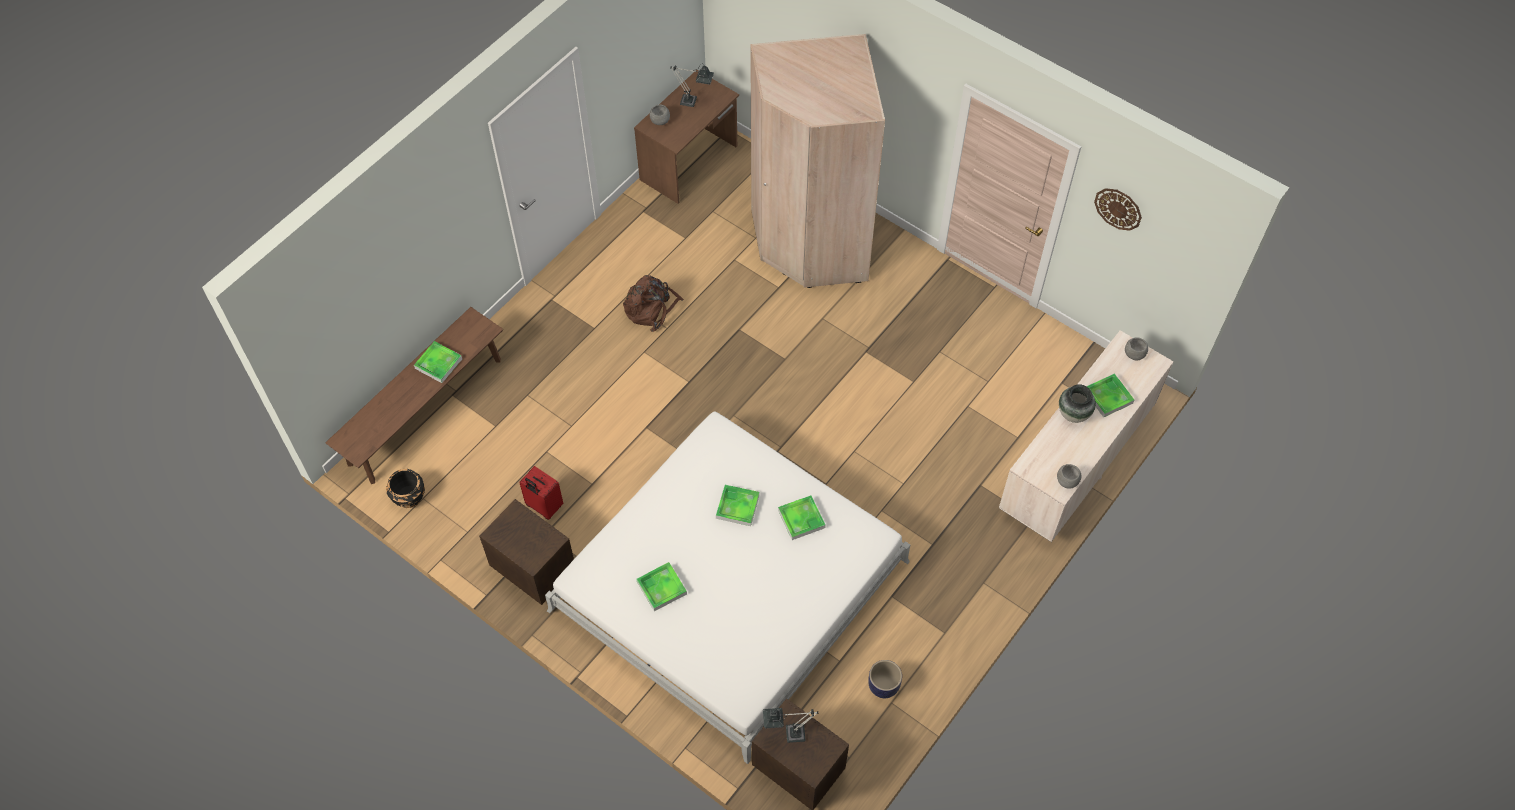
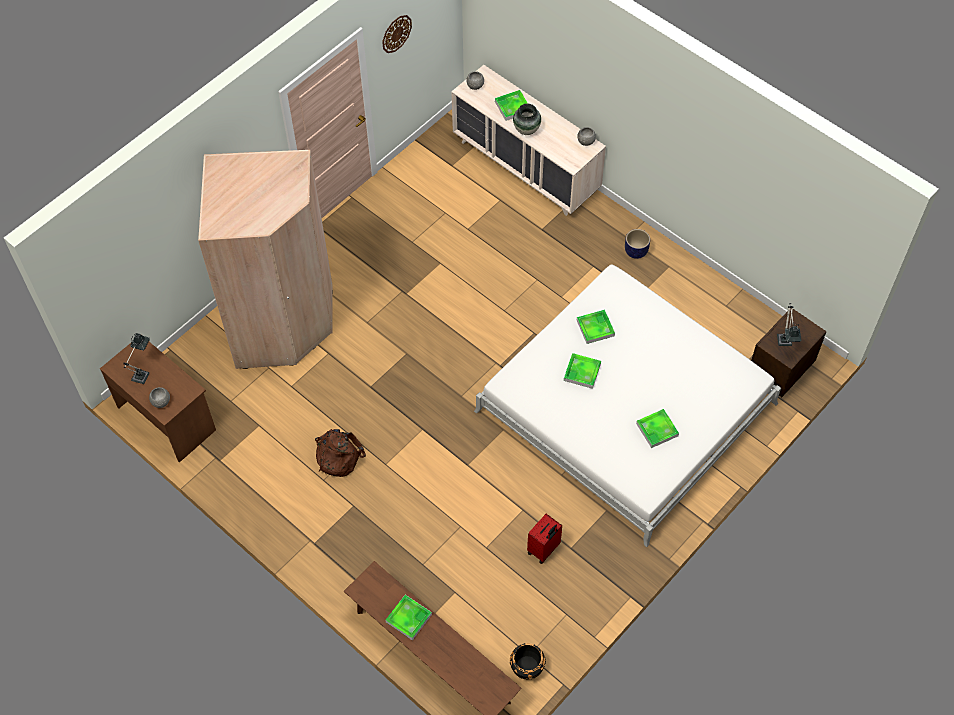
camera: 85 degrees left, 0 degrees up
(533, 568) = (605, 558): brown nightstand -> none
(884, 686) = (712, 309): planter -> planter (636, 251)

